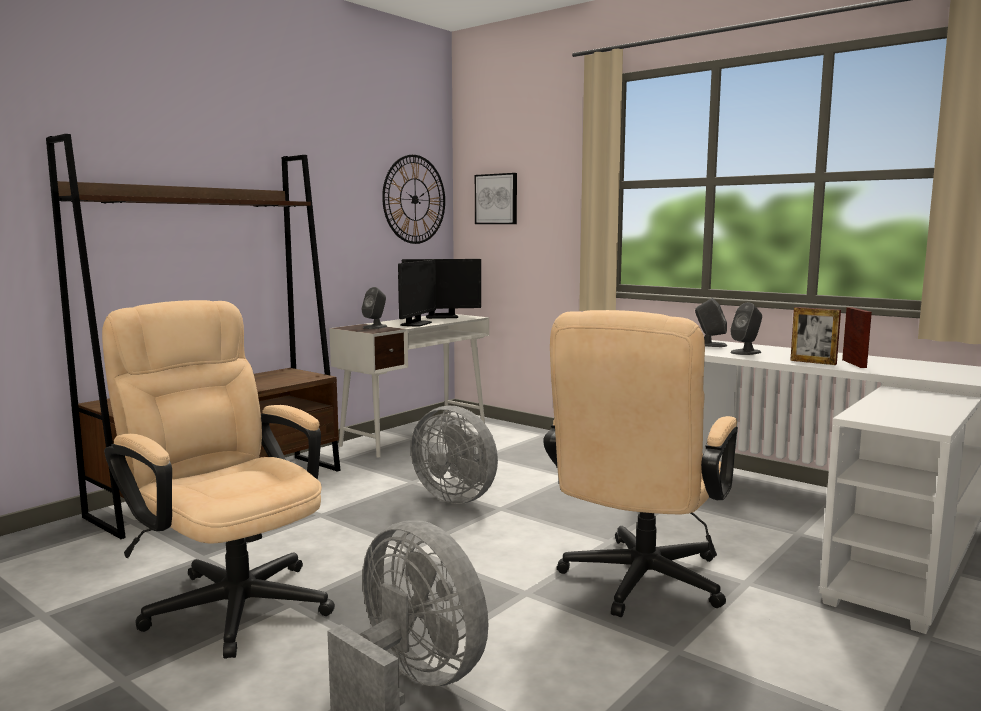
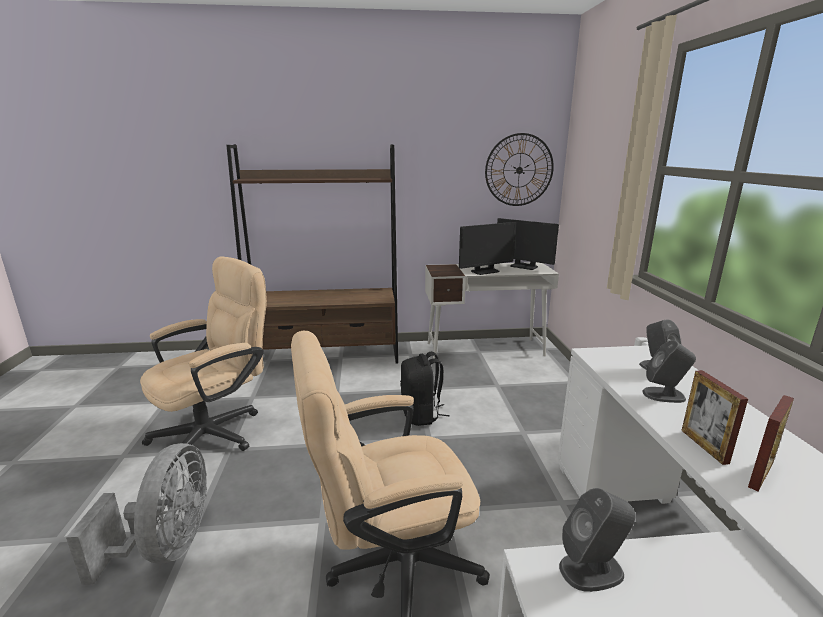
camera: 45 degrees right, 10 degrees up
(229, 600) = (217, 431): beige office chair -> beige office chair turned 45 degrees clockwise
(375, 327) = (452, 269): grey speaker -> grey speaker (592, 569)
(458, 497) = (421, 415): grey fan -> black backpack
(496, 199) = (584, 172): picture -> none

